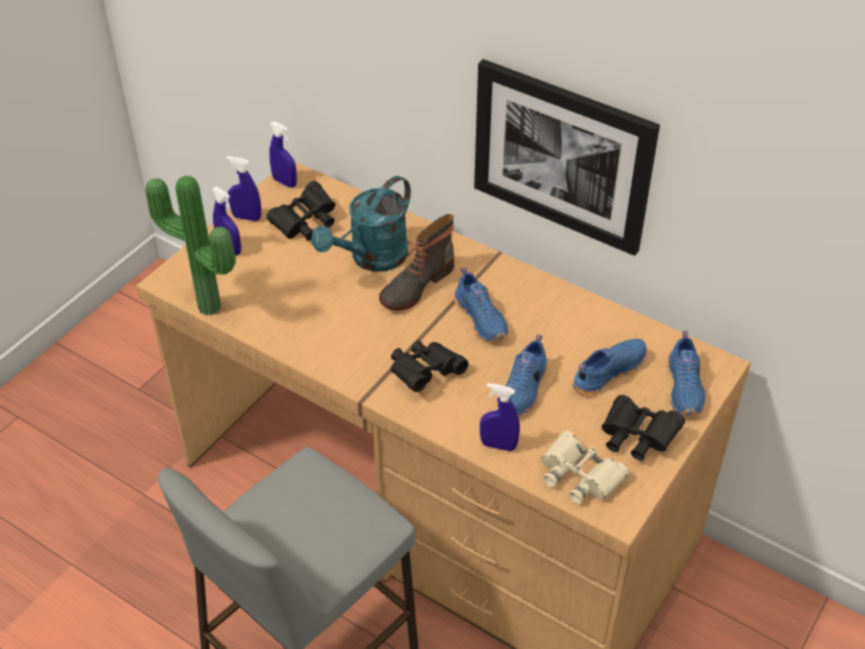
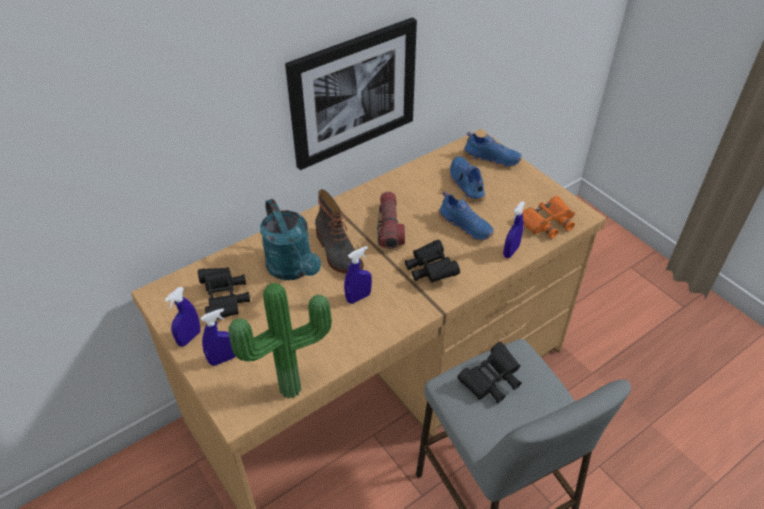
camera: 70 degrees left, 0 degrees up
(285, 182) = (161, 301): blue spray bottle -> blue spray bottle (358, 297)
(482, 318) = (389, 227): blue shoe -> flashlight
(580, 474) = (547, 221): beige binoculars -> orange binoculars
(636, 438) = (525, 189): black binoculars -> black binoculars (491, 382)

